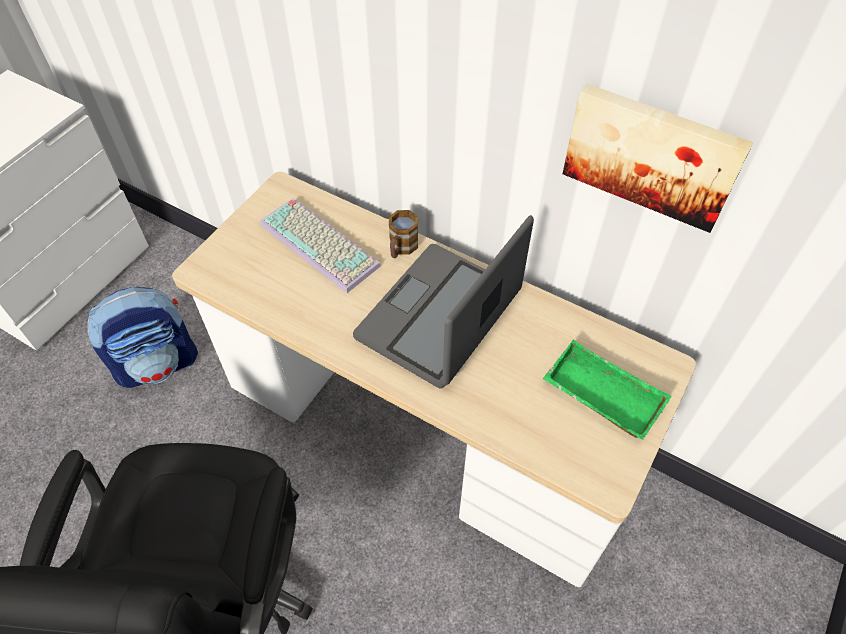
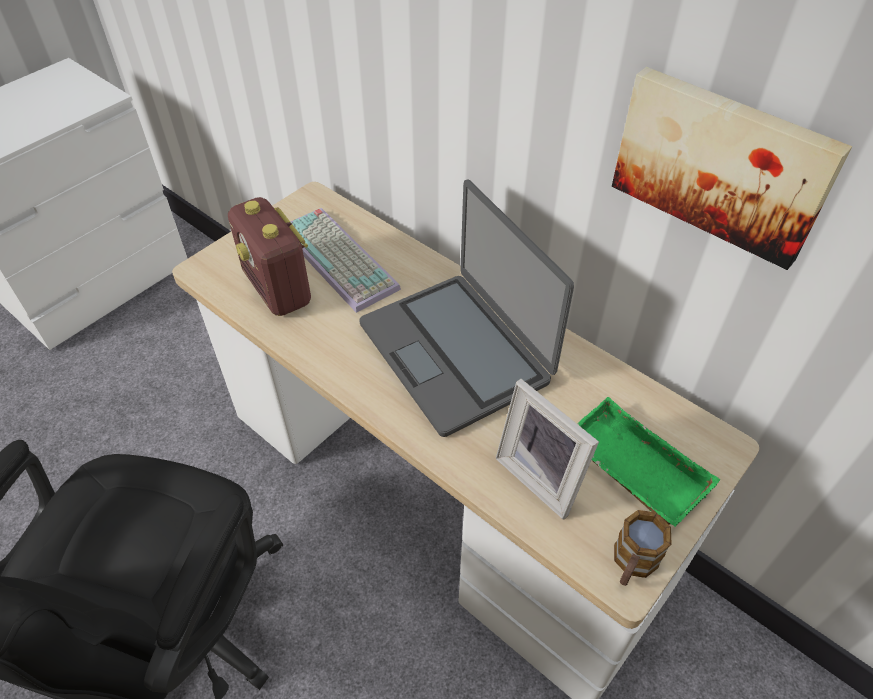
camera: 10 degrees right, 5 degrees down
(158, 363) = (169, 381): backpack -> none
(273, 281) = (278, 289): none -> radio
(401, 248) = (428, 274): mug -> mug (632, 564)
(440, 316) = (456, 351): laptop -> laptop turned 75 degrees counterclockwise
(532, 413) = (542, 476): none -> picture frame

